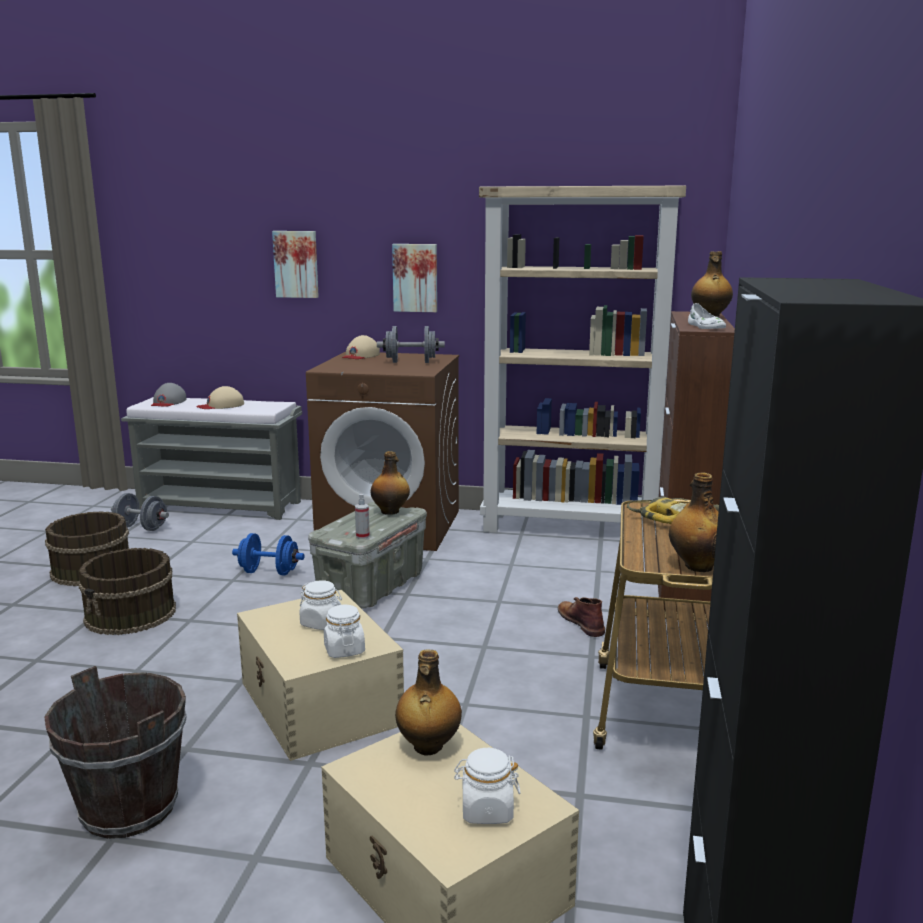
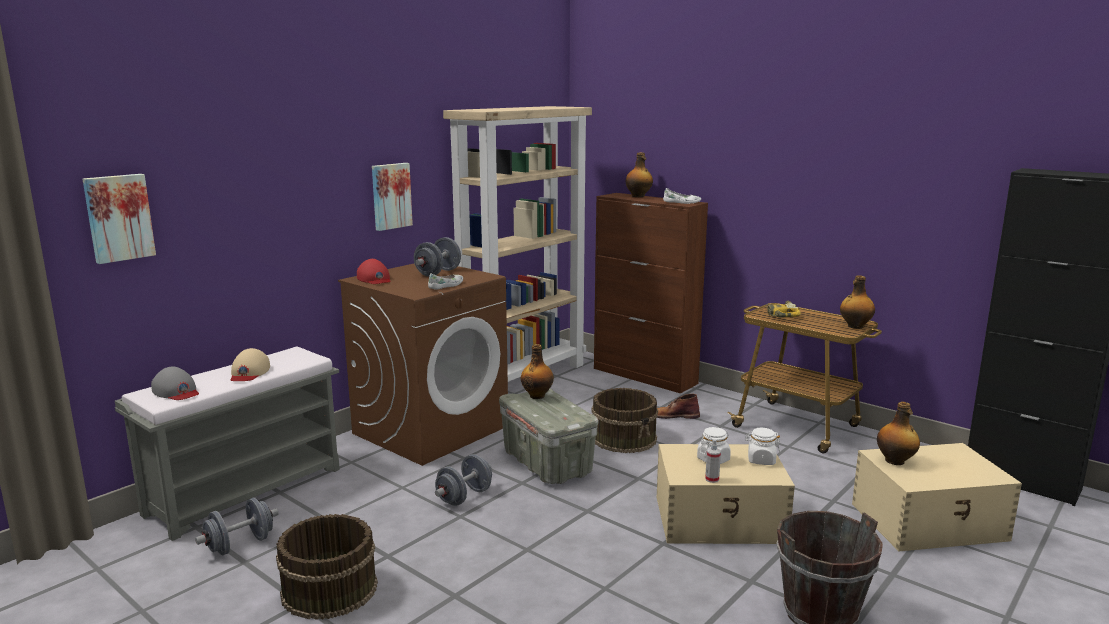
camera: 60 degrees left, 0 degrees up
(131, 614) = (482, 577): brown bucket -> brown bucket (624, 438)
(269, 572) = (464, 497): blue dumbbell -> grey dumbbell
(296, 264) = (282, 197): picture -> picture (118, 217)
(360, 356) = (374, 279): beige cap -> red cap
(362, 536) = (580, 414): spray bottle -> spray bottle (712, 479)
(366, 370) = (446, 286): none -> white shoe
(486, 810) = (960, 461): white jar -> none

